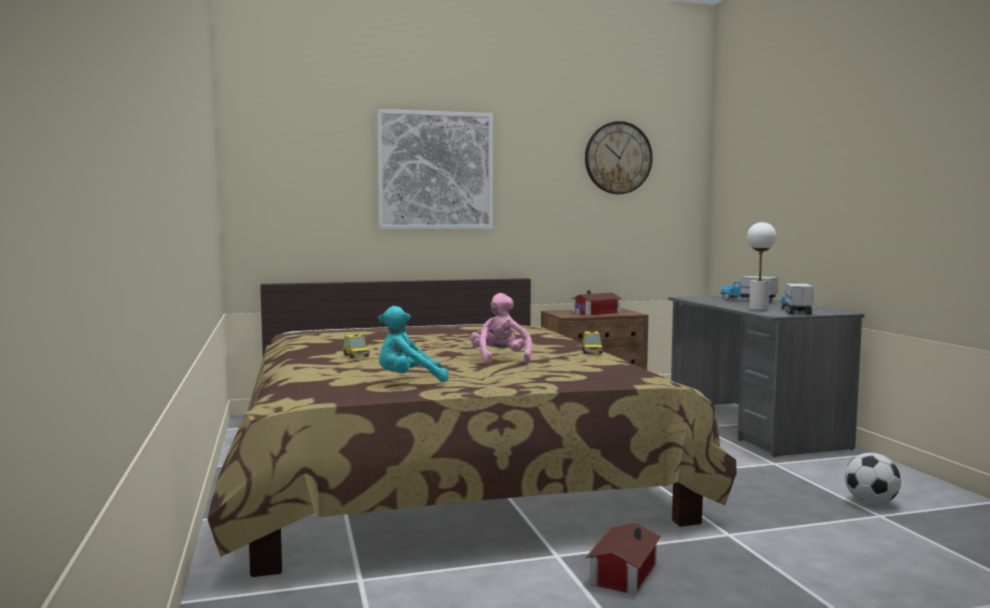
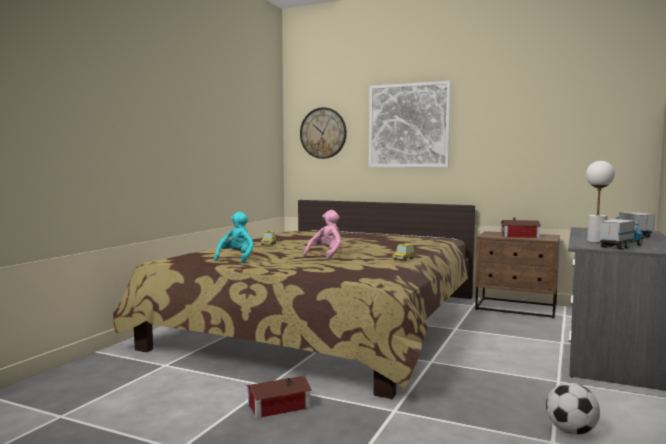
camera: 40 degrees right, 0 degrees up
(409, 381) = (236, 259): turquoise plush toy -> turquoise plush toy turned 75 degrees clockwise
(618, 158) = (561, 107): wall clock -> wall clock (323, 133)

